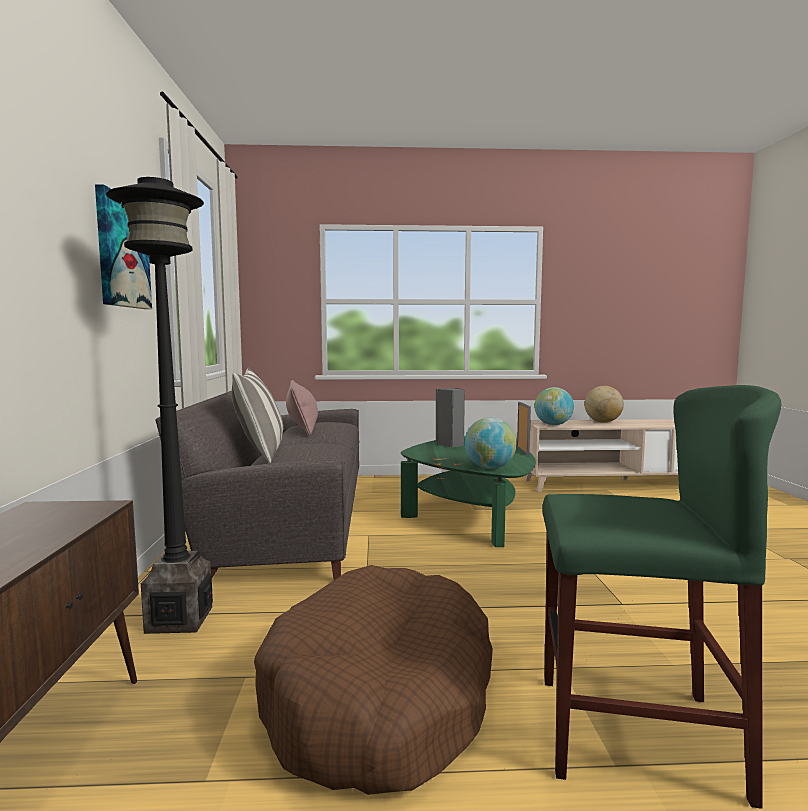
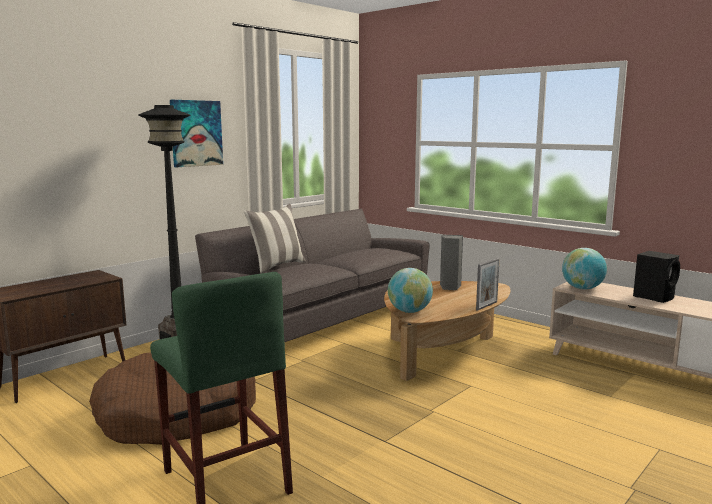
camera: 45 degrees right, 5 degrees up
(302, 427) = (357, 251): pink pillow -> none
(471, 515) = (442, 353): green coffee table -> brown coffee table
(603, 422) = (654, 297): globe -> black speaker

